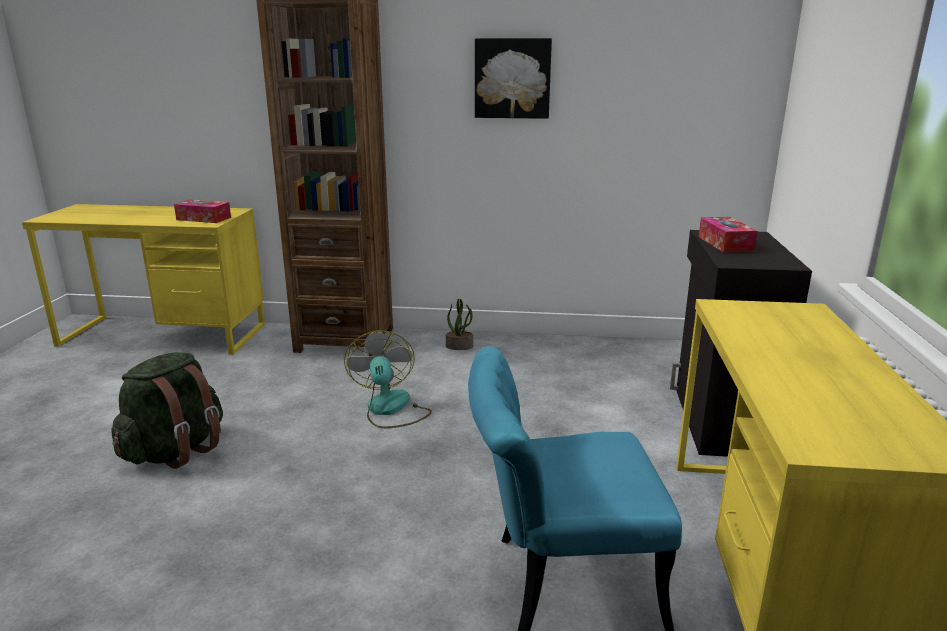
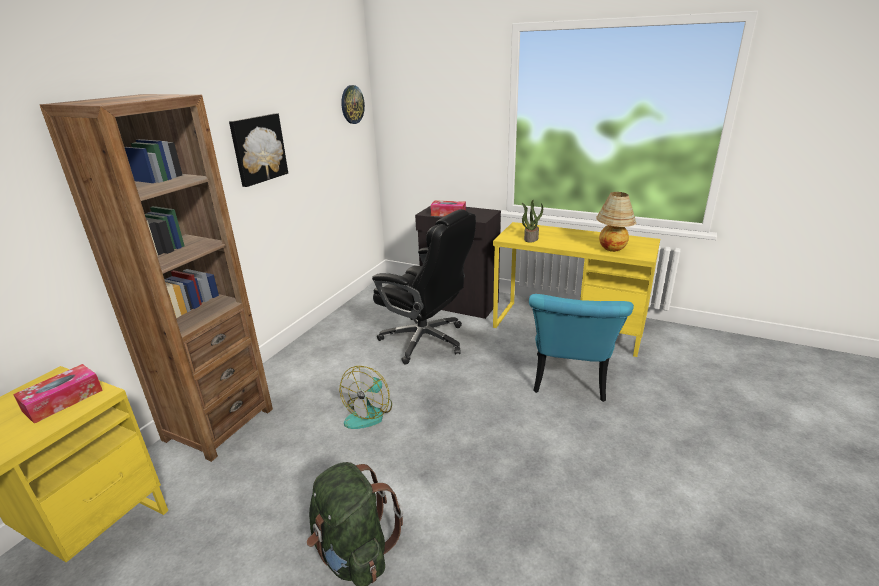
camera: 70 degrees left, 5 degrees up
(390, 409) = (369, 413): fan -> fan turned 75 degrees counterclockwise
(459, 346) = (295, 365): potted plant -> potted plant (530, 238)
(578, 413) = (425, 340): none -> black office chair
(730, 46) = (352, 104): none -> wall clock
(796, 405) = (611, 250): none -> table lamp

